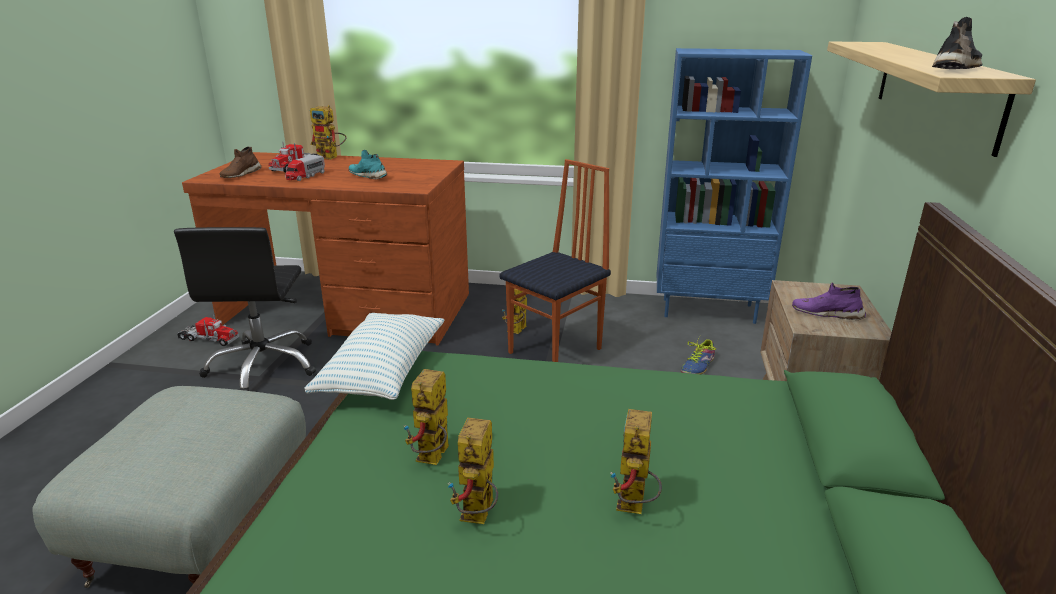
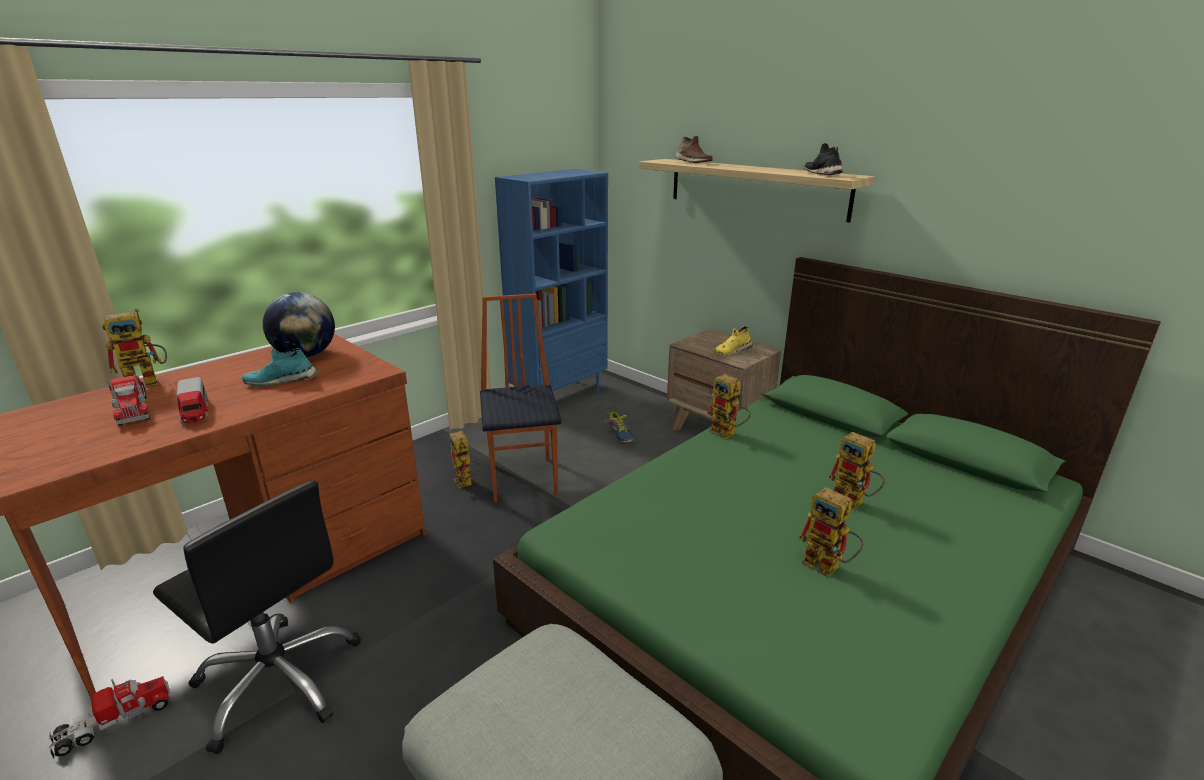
camera: 55 degrees left, 0 degrees up
(240, 175) = (76, 449): brown shoe -> brown shoe (692, 162)
(383, 372) = (575, 547): pillow -> none
(414, 168) = (305, 355): none -> globe
(433, 459) = (742, 563): toy robot -> toy robot (727, 433)
(826, 314) = (732, 351): purple shoe -> yellow shoe

